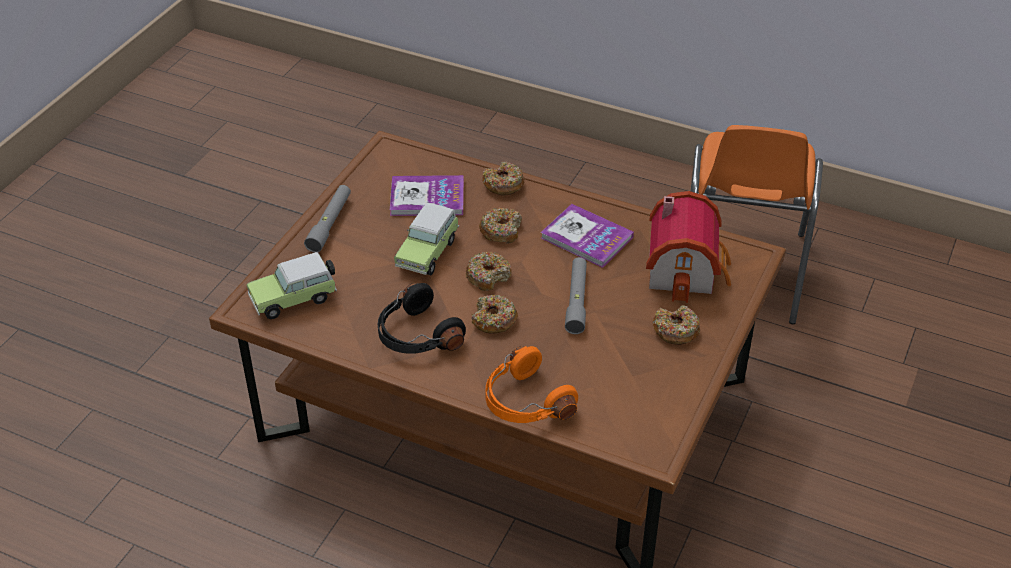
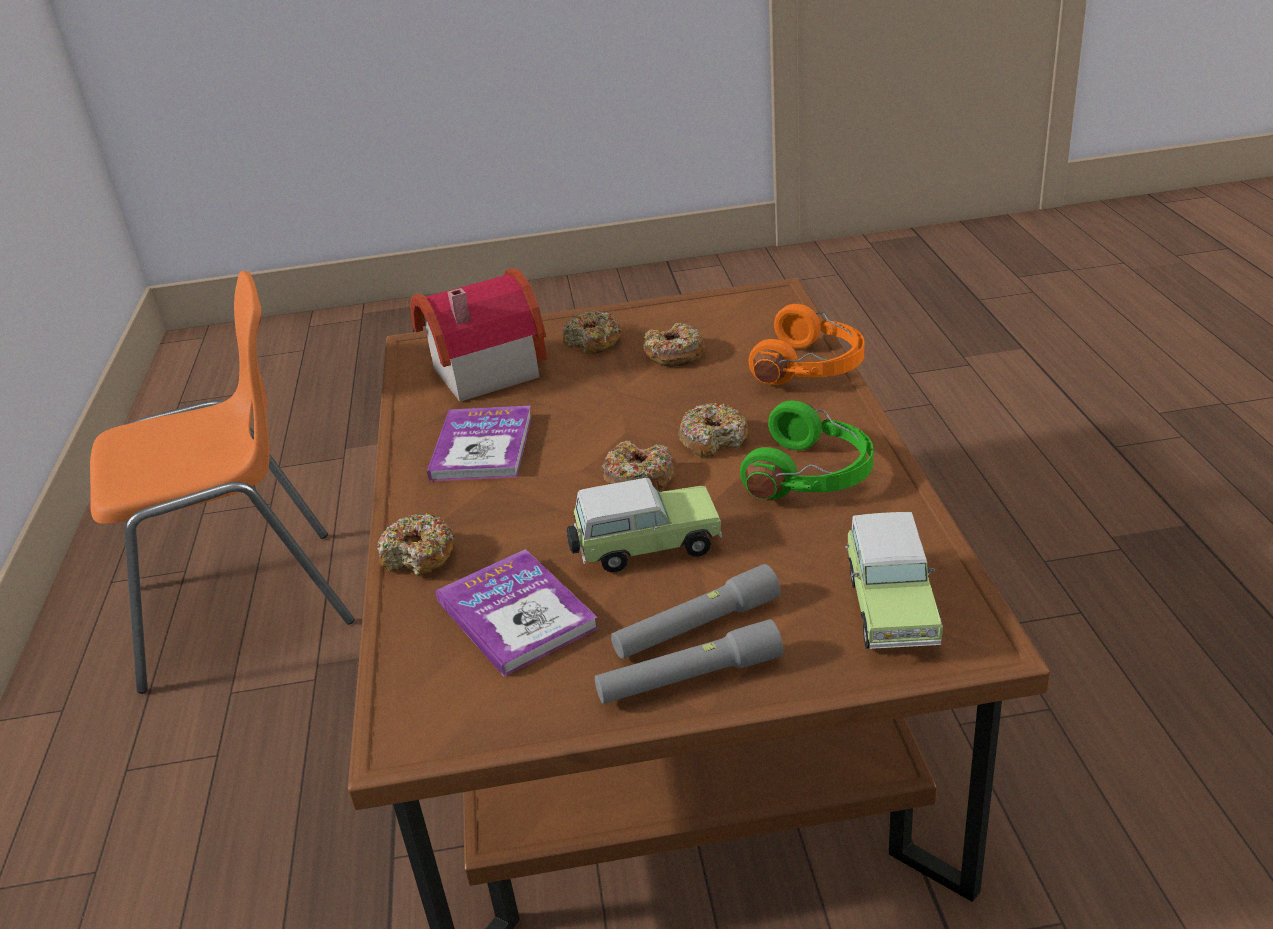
camera: 120 degrees left, 10 degrees down
(296, 298) = (890, 606): toy car -> toy car turned 60 degrees clockwise
(416, 336) = (812, 476): black headphones -> green headphones
(501, 231) = (532, 512): donut -> donut (674, 355)
(576, 300) = (612, 406): grey flashlight -> grey flashlight (696, 626)

